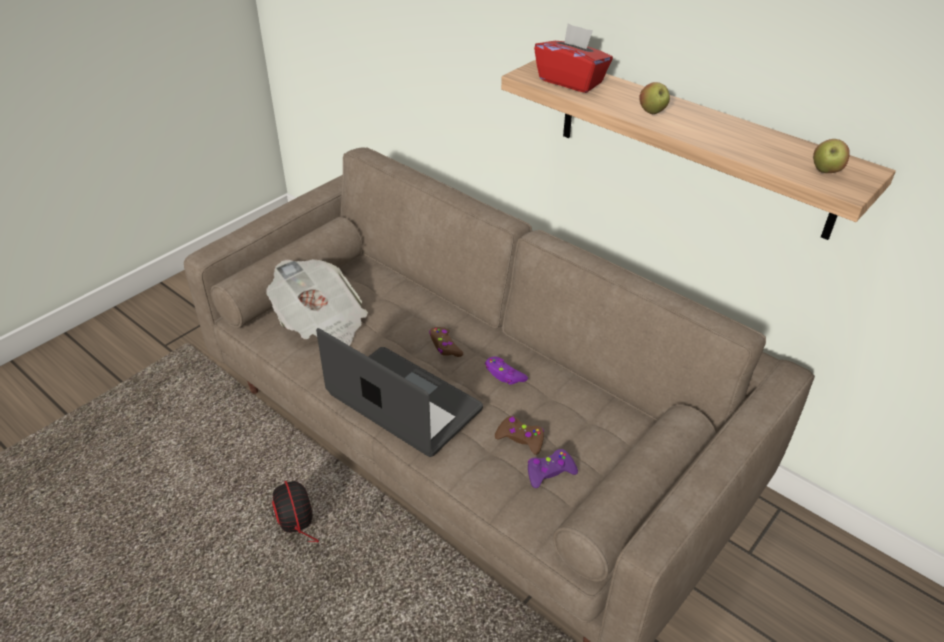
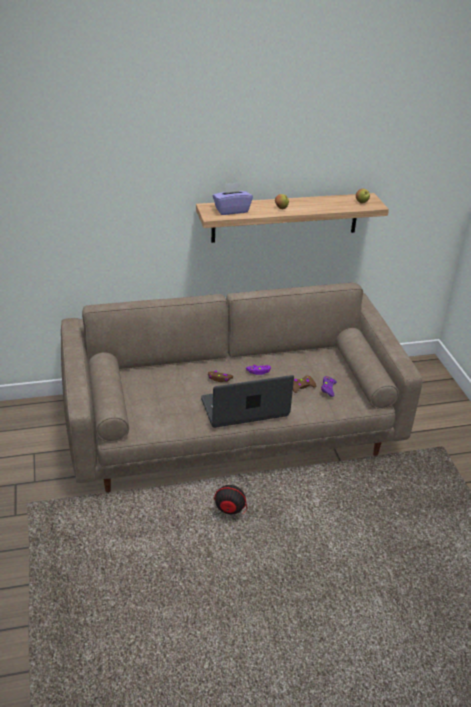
camera: 55 degrees left, 5 degrees down
(321, 323) = (154, 409): newspaper -> none
(571, 81) = (231, 210): red tissue box -> purple tissue box

